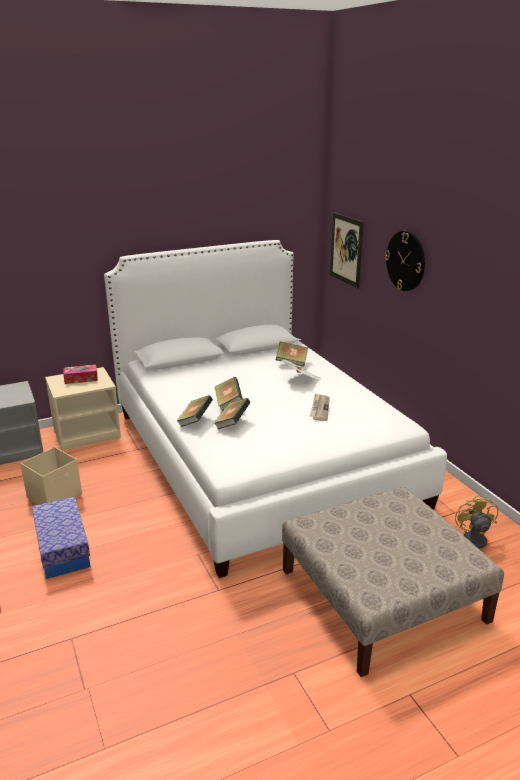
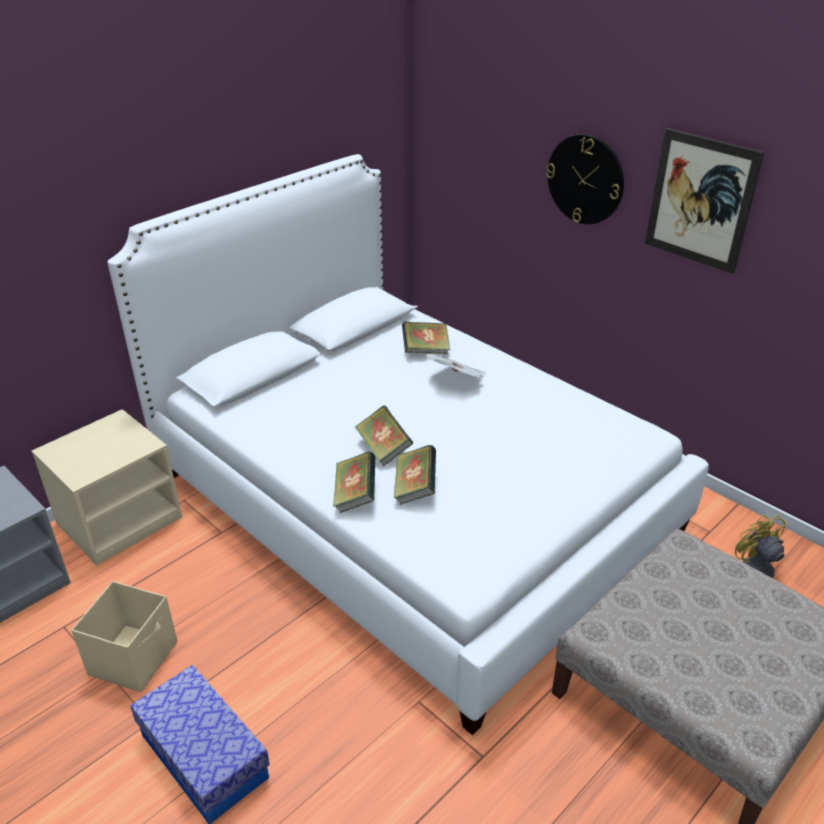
camera: 20 degrees left, 10 degrees up
(81, 379) = (98, 442): tissue box -> none
(319, 408) = (518, 429): newspaper -> none
(346, 249) = (462, 158): picture -> picture (700, 201)

